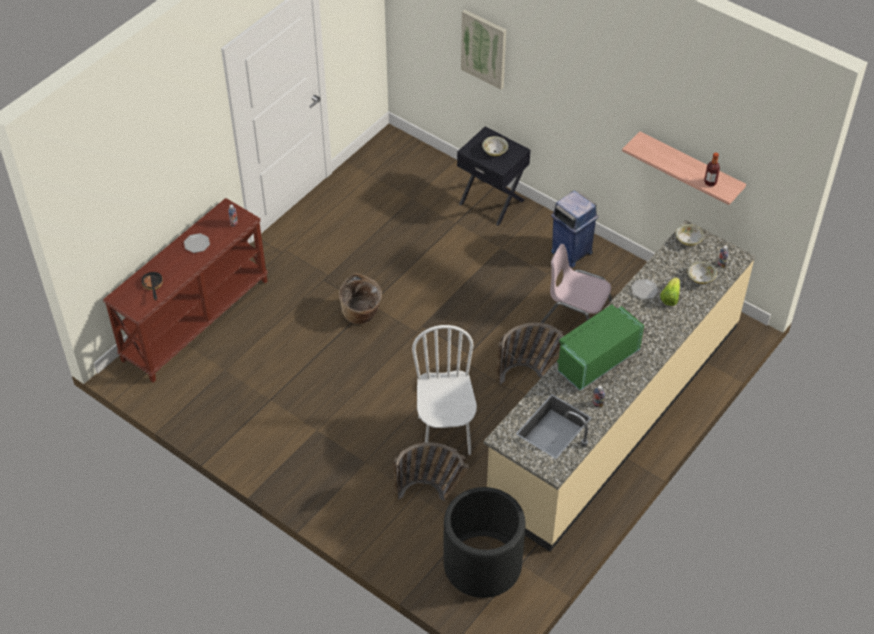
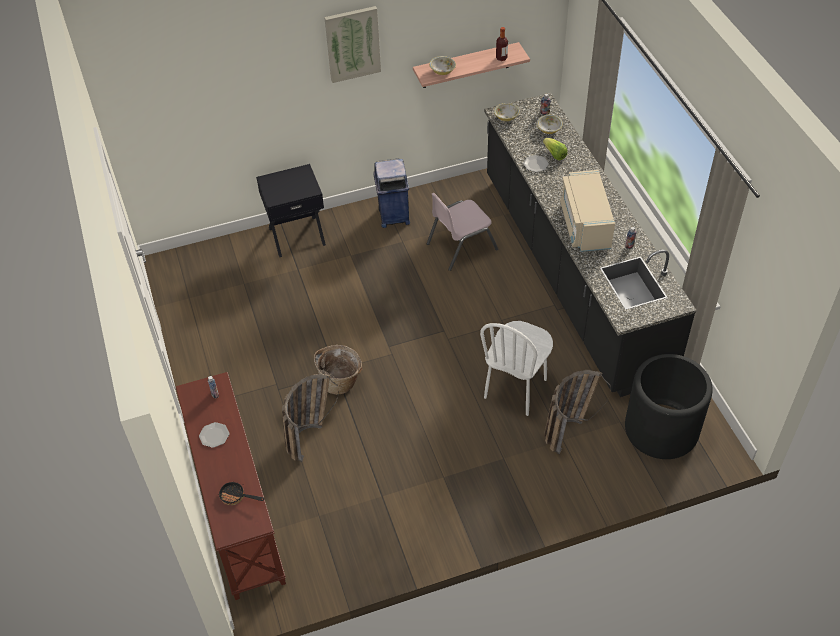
camera: 55 degrees left, 0 degrees up
(445, 435) = (516, 389): white chair -> white chair turned 90 degrees counterclockwise
(484, 48) = (234, 102): picture -> picture (352, 44)
(494, 151) = (291, 185): bowl -> bowl (442, 71)
(529, 374) = (494, 304): basket -> basket (310, 434)
(597, 360) = (585, 225): green microwave -> beige microwave
(615, 413) = (572, 273): beige counter -> black counter

